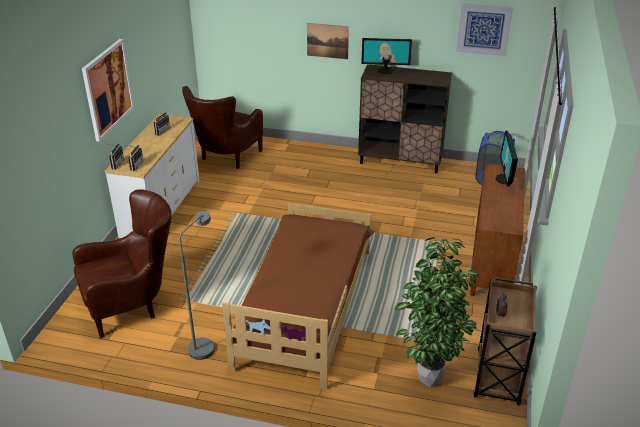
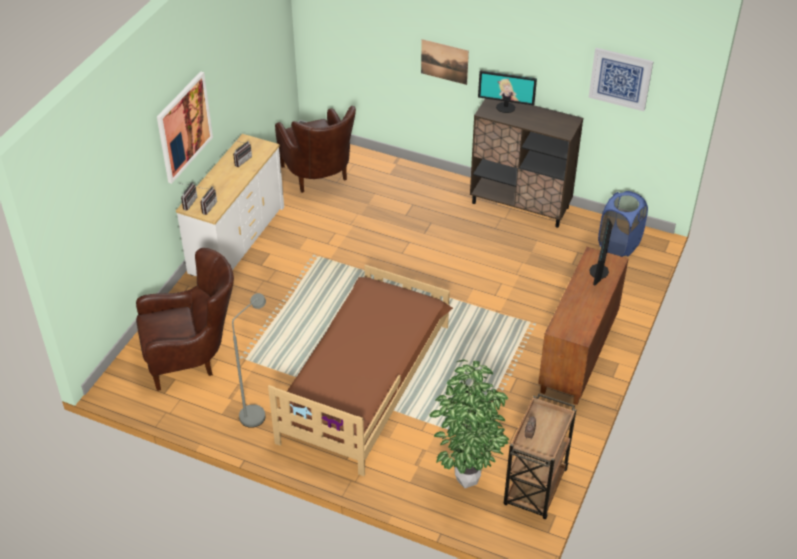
camera: 10 degrees right, 10 degrees up
(226, 159) = (319, 179): brown armchair -> brown armchair turned 60 degrees counterclockwise

